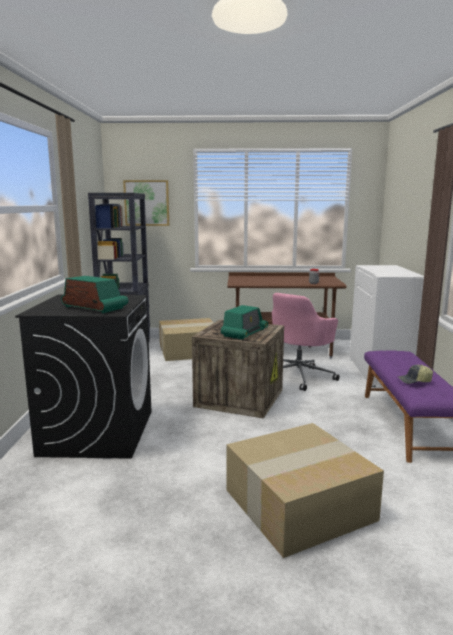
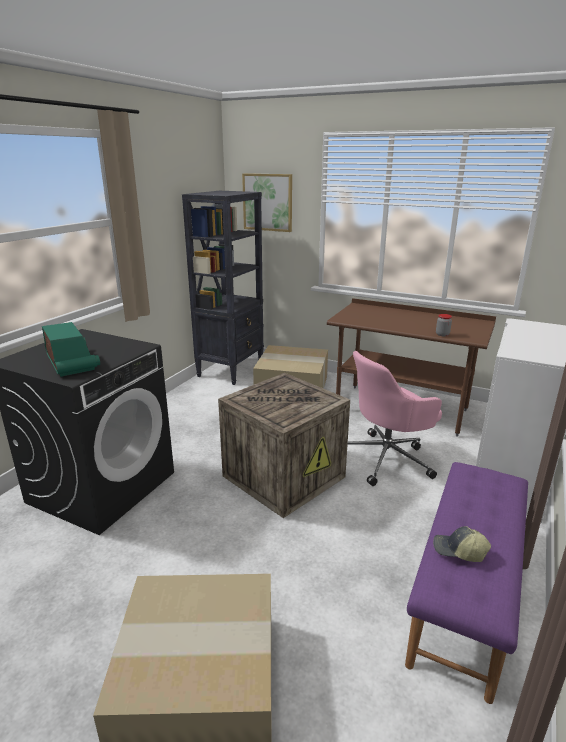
camera: 25 degrees right, 10 degrees up
(244, 333) = (283, 405): radio -> none

